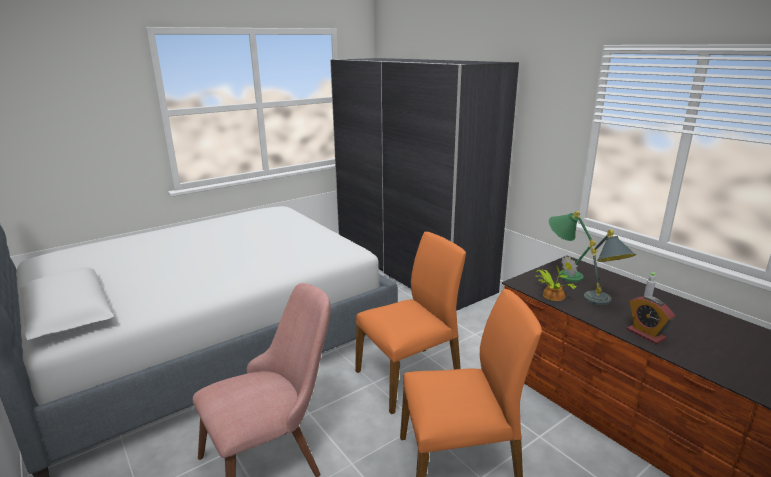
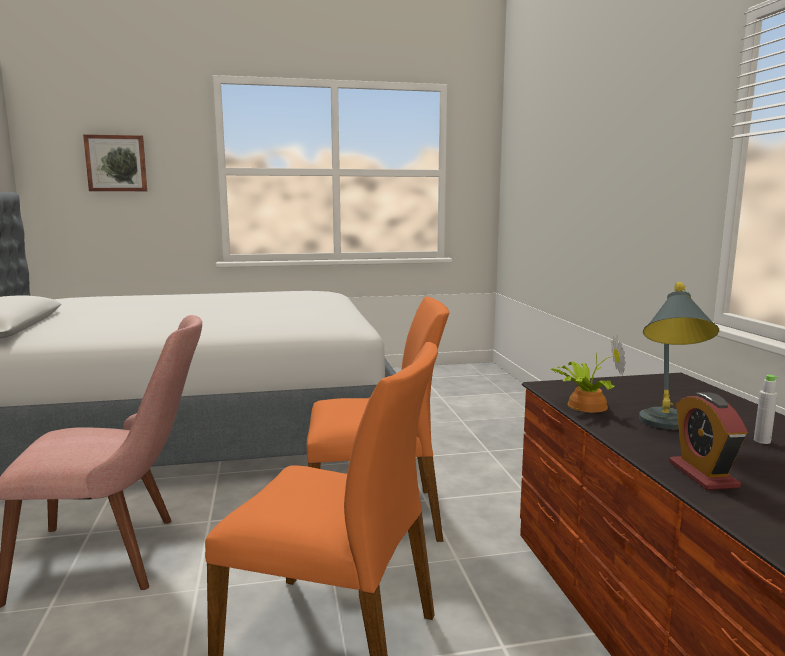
camera: 25 degrees right, 10 degrees down
(62, 115) = (116, 163): none -> picture
(410, 268) = (500, 403): grey wardrobe -> none
(562, 274) = (639, 388): green table lamp -> none

